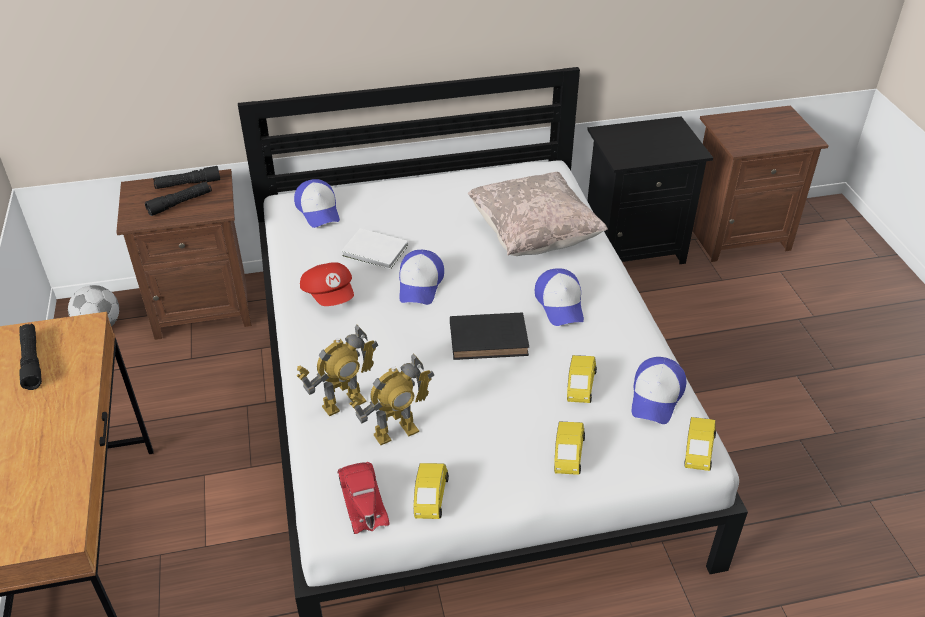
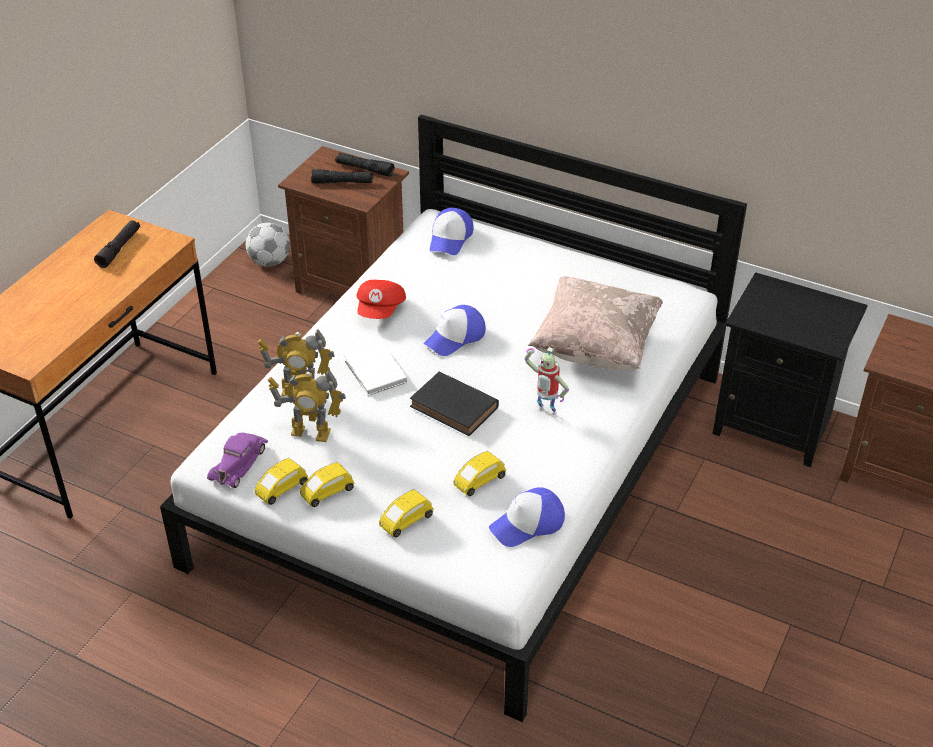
camera: 40 degrees right, 0 degrees up
(363, 500) = (239, 463): red toy car -> purple toy car
(376, 252) = (453, 294): white book -> white book (375, 373)
(560, 304) = (545, 412): cap -> toy robot
(697, 451) = (505, 580): yellow toy car -> yellow toy car (327, 492)

